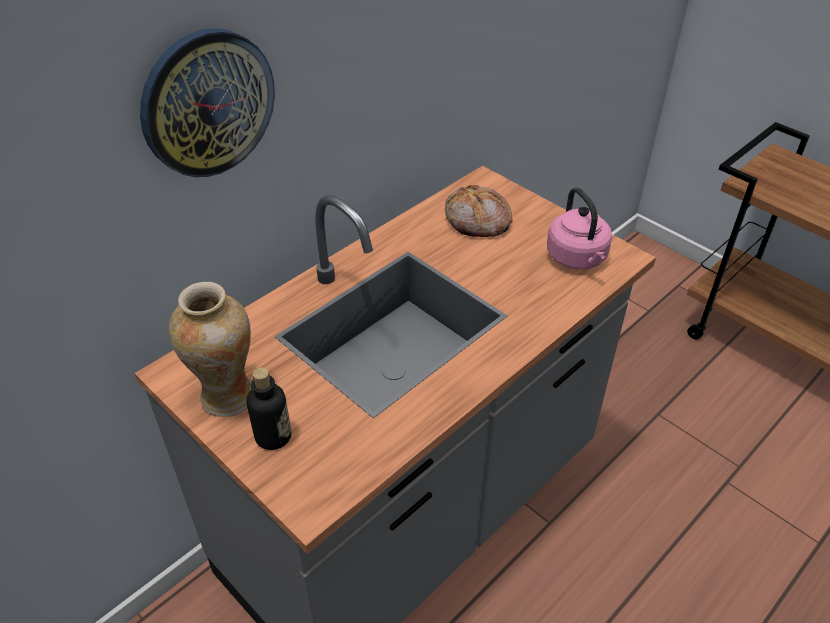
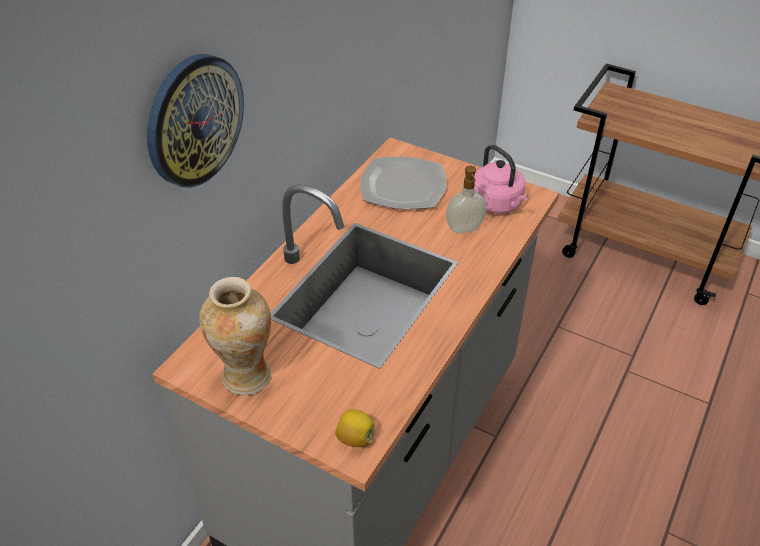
camera: 15 degrees left, 0 degrees up
(273, 436) = (301, 402): bottle -> none
(315, 490) = (355, 438): none -> lemon
(477, 221) = (404, 186): bread -> plate
(528, 280) = (465, 229): none -> soap dispenser

